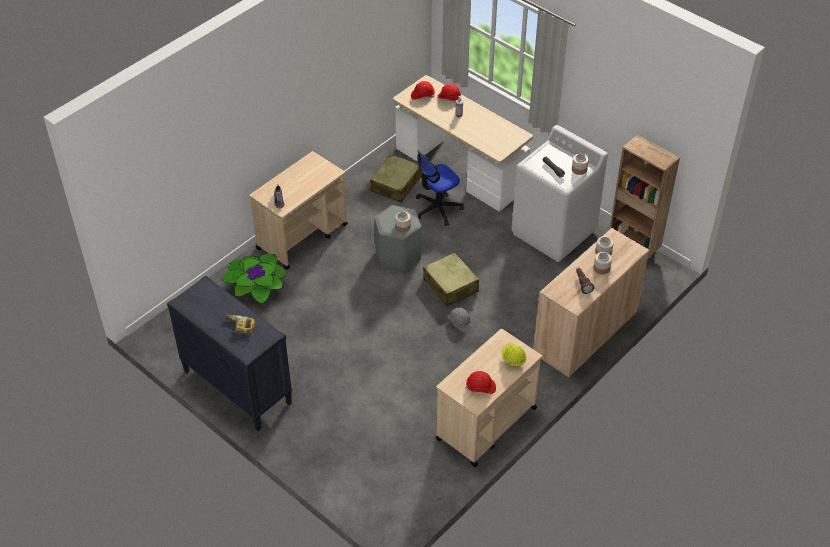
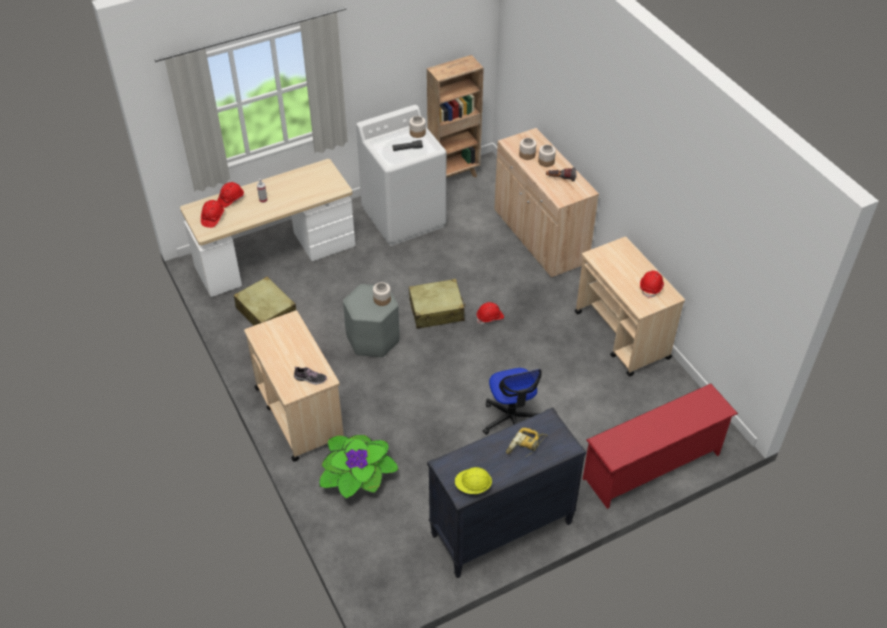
camera: 70 degrees left, 0 degrees up
(337, 477) = (652, 467): none -> red shoe rack
(437, 209) = (323, 290): office chair -> office chair (511, 420)
(460, 323) = (490, 317): grey hard hat -> red hard hat
(513, 359) = (624, 256): yellow hard hat -> yellow hard hat (473, 487)

